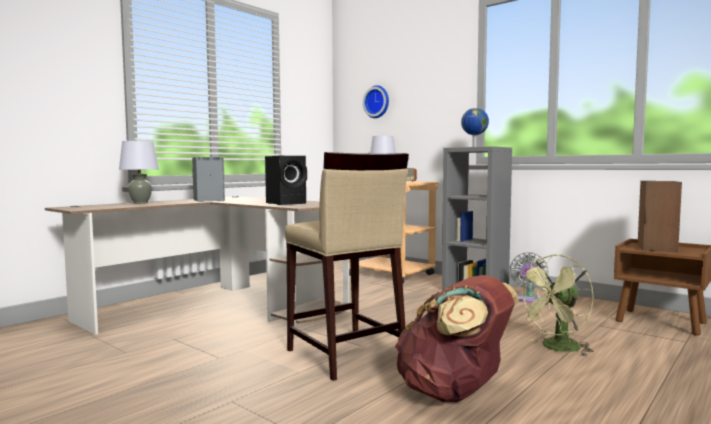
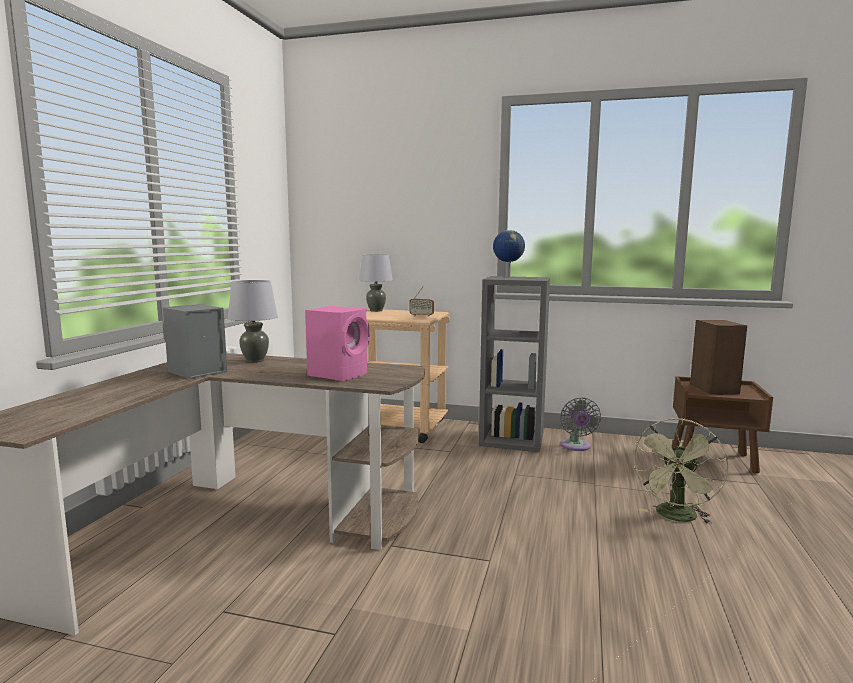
camera: 25 degrees left, 5 degrees up
(140, 203) = (95, 392): grey table lamp -> grey table lamp (255, 360)
(287, 203) = (339, 374): black speaker -> pink speaker
(345, 355) = (490, 583): beige stool -> none
(377, 102) = (359, 208): wall clock -> none
(454, 393) = (665, 617): brown backpack -> none

